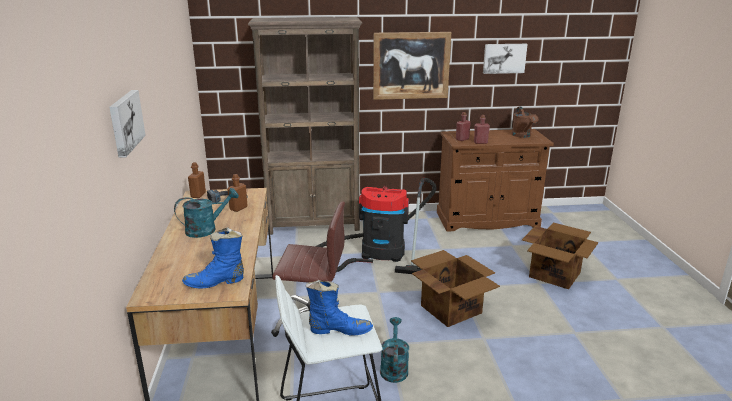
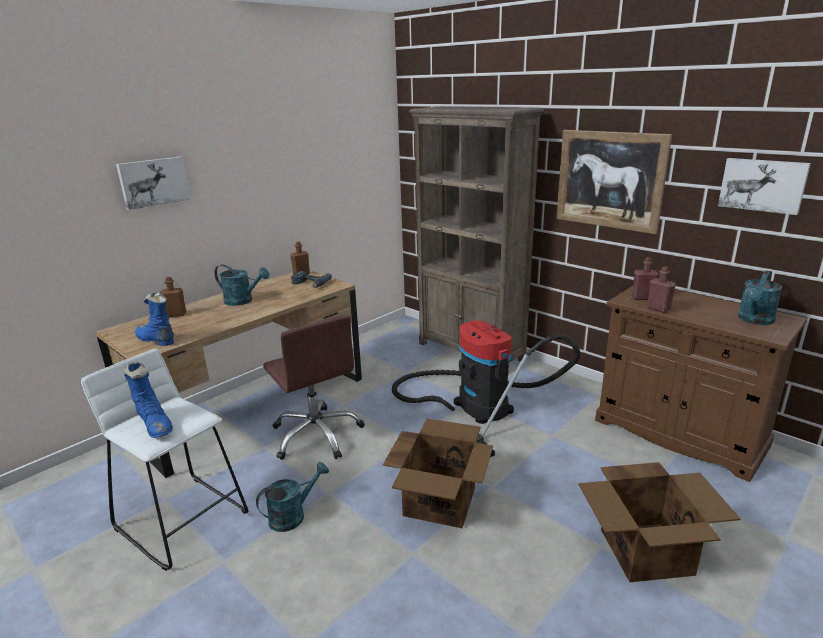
camera: 50 degrees right, 0 degrees up
(238, 208) = (297, 293): brown bottle -> brown bottle (176, 314)
(523, 136) = (754, 320): brown watering can -> turquoise watering can

